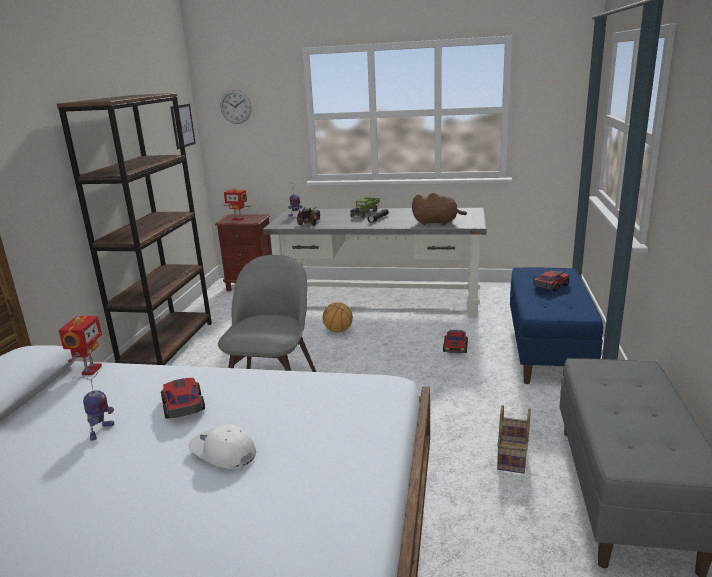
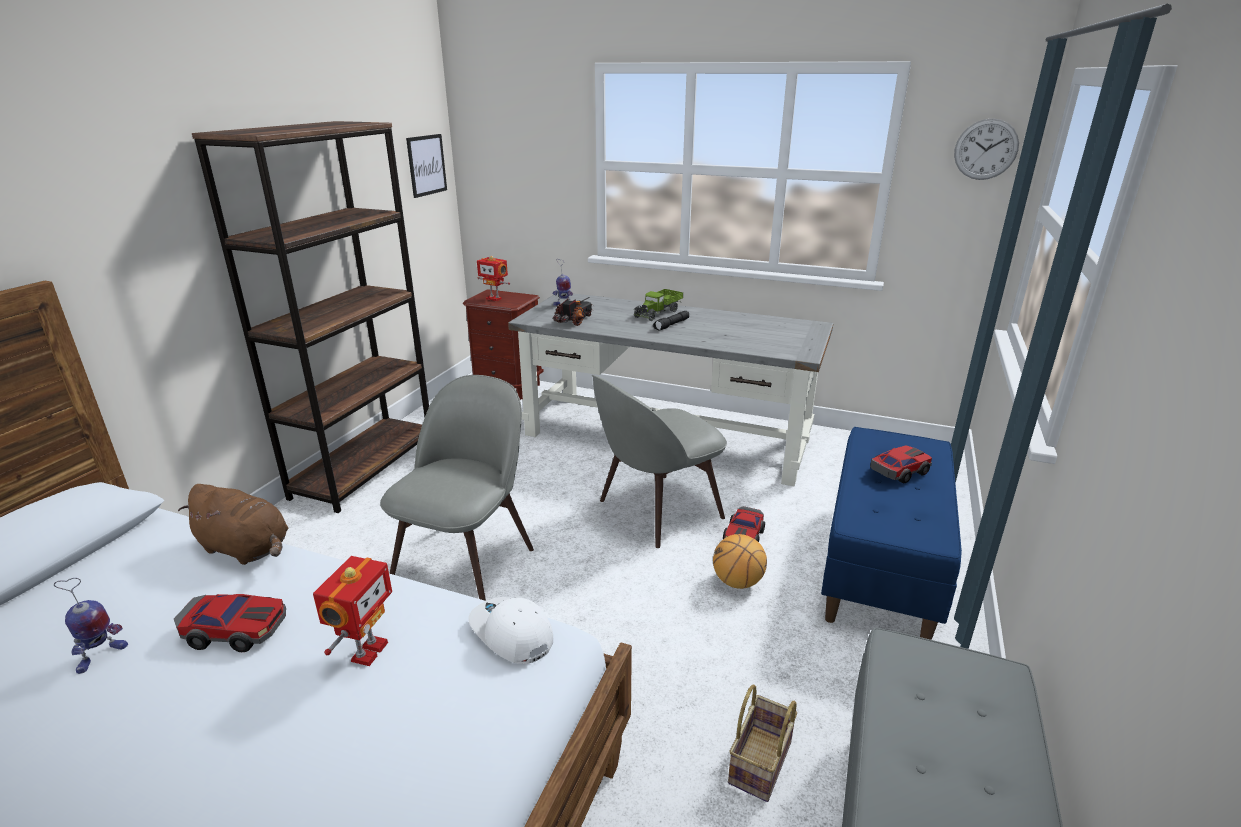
camera: 10 degrees right, 5 degrees up
(90, 370) = (164, 532): toy robot -> toy robot (367, 651)
(183, 406) = (236, 630): toy car -> toy car turned 105 degrees clockwise
(223, 453) = (229, 746): white cap -> white cap (511, 634)
(235, 106) = (503, 142): wall clock -> wall clock (986, 149)
(338, 331) = (591, 479): basketball -> basketball (737, 582)
(391, 342) = (656, 511): none -> grey chair
(437, 222) = (751, 343): brown plush toy -> brown plush toy (247, 549)

